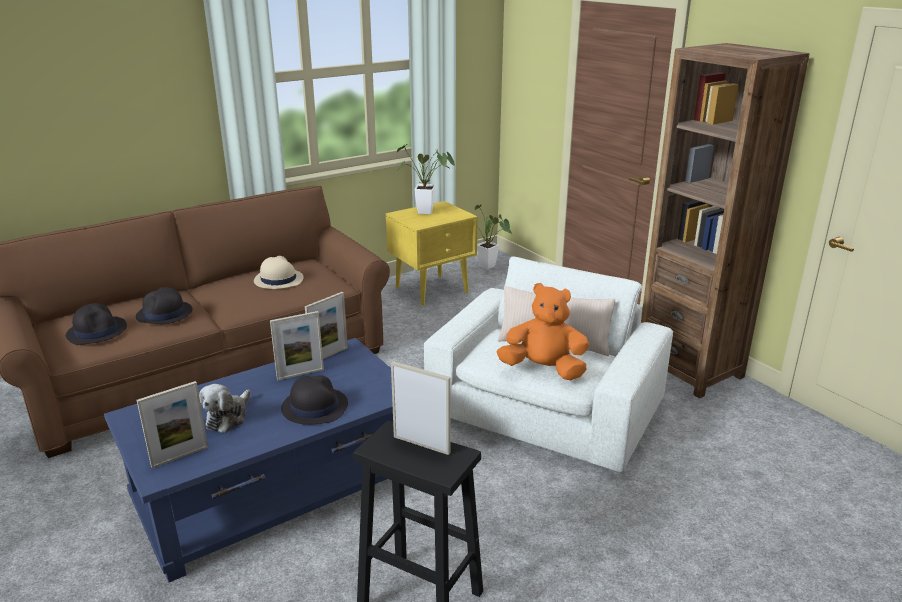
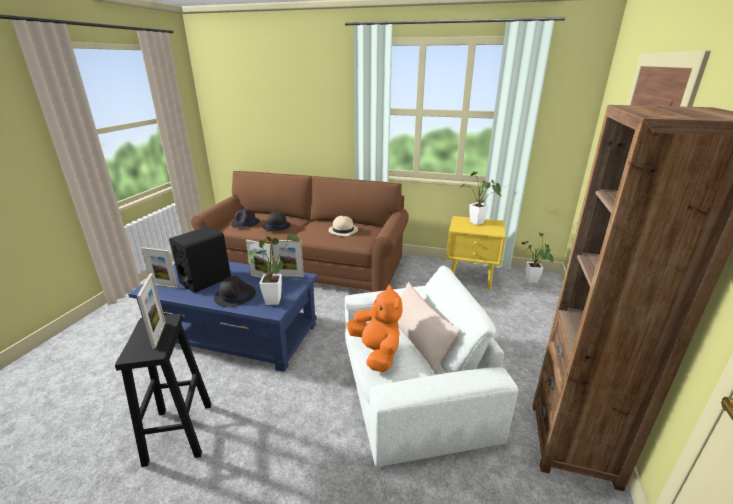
camera: 50 degrees right, 0 degrees up
(228, 417) = (206, 280): plush toy -> black speaker
(369, 383) = (274, 299): none -> potted plant

